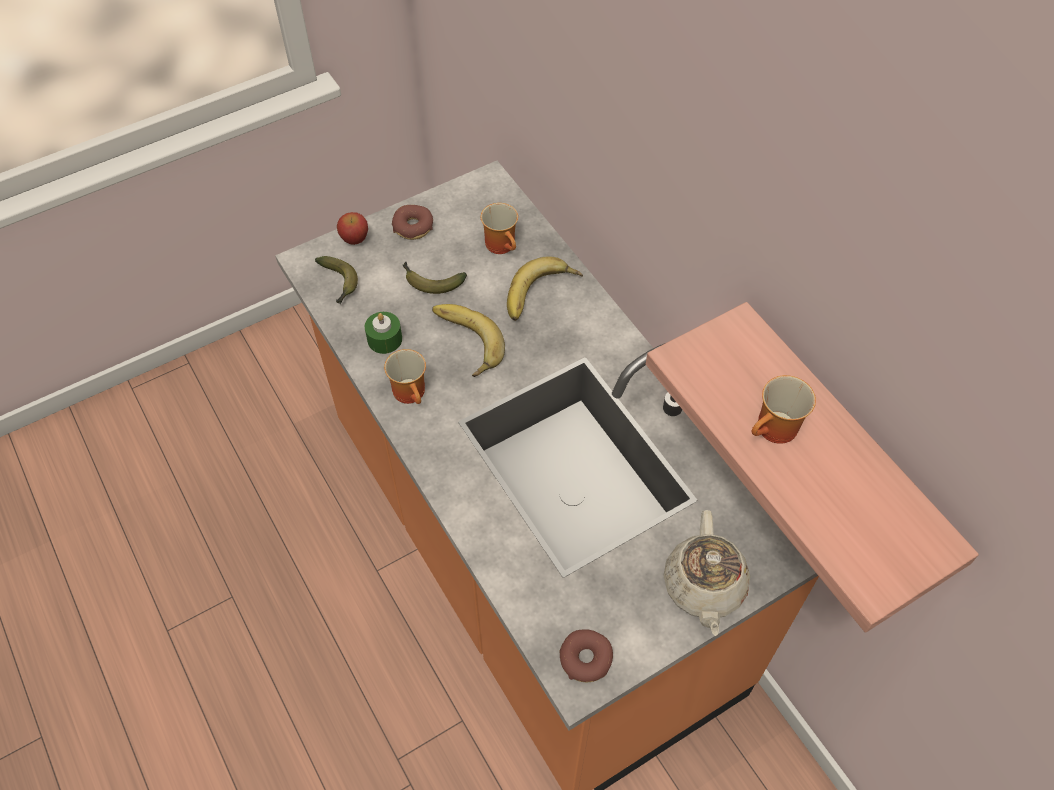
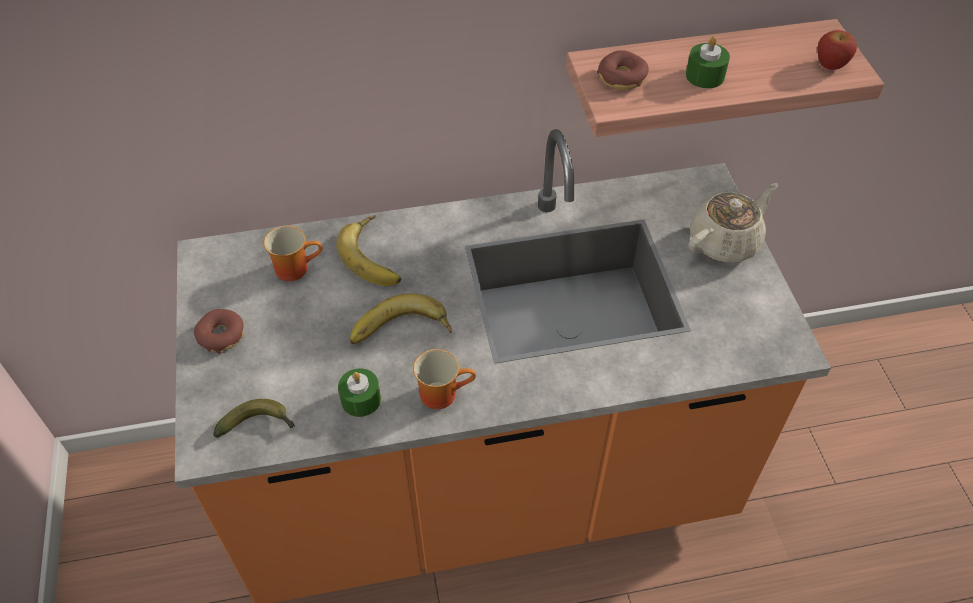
camera: 70 degrees left, 5 degrees down
(355, 239) = (203, 393): apple -> apple (830, 64)
(430, 281) = (306, 339): banana -> none
(585, 659) = (772, 338): donut -> donut (622, 77)
(703, 587) = (725, 241): beige teapot -> beige teapot turned 60 degrees counterclockwise
(776, 431) = (705, 76): mug -> green candle

